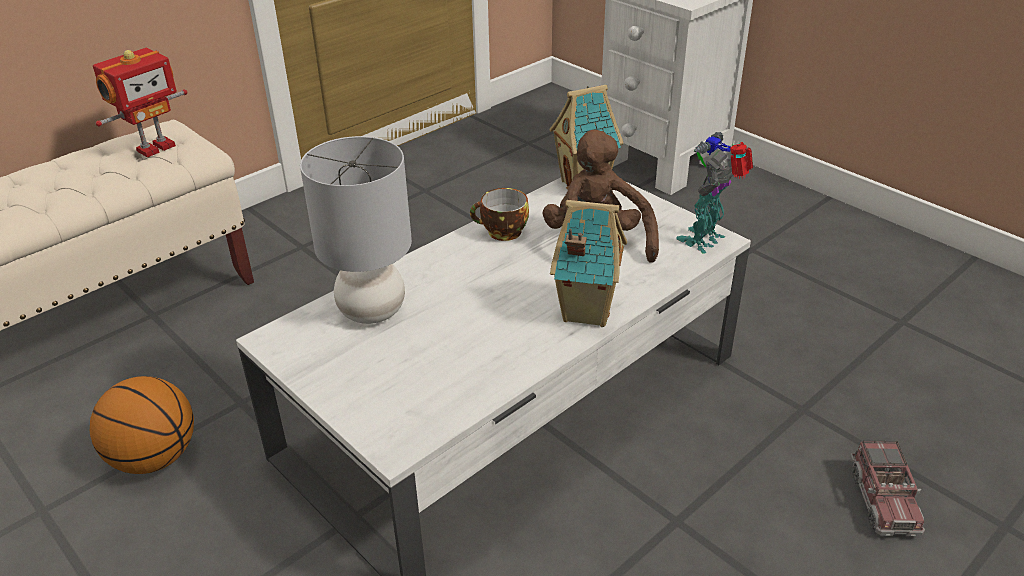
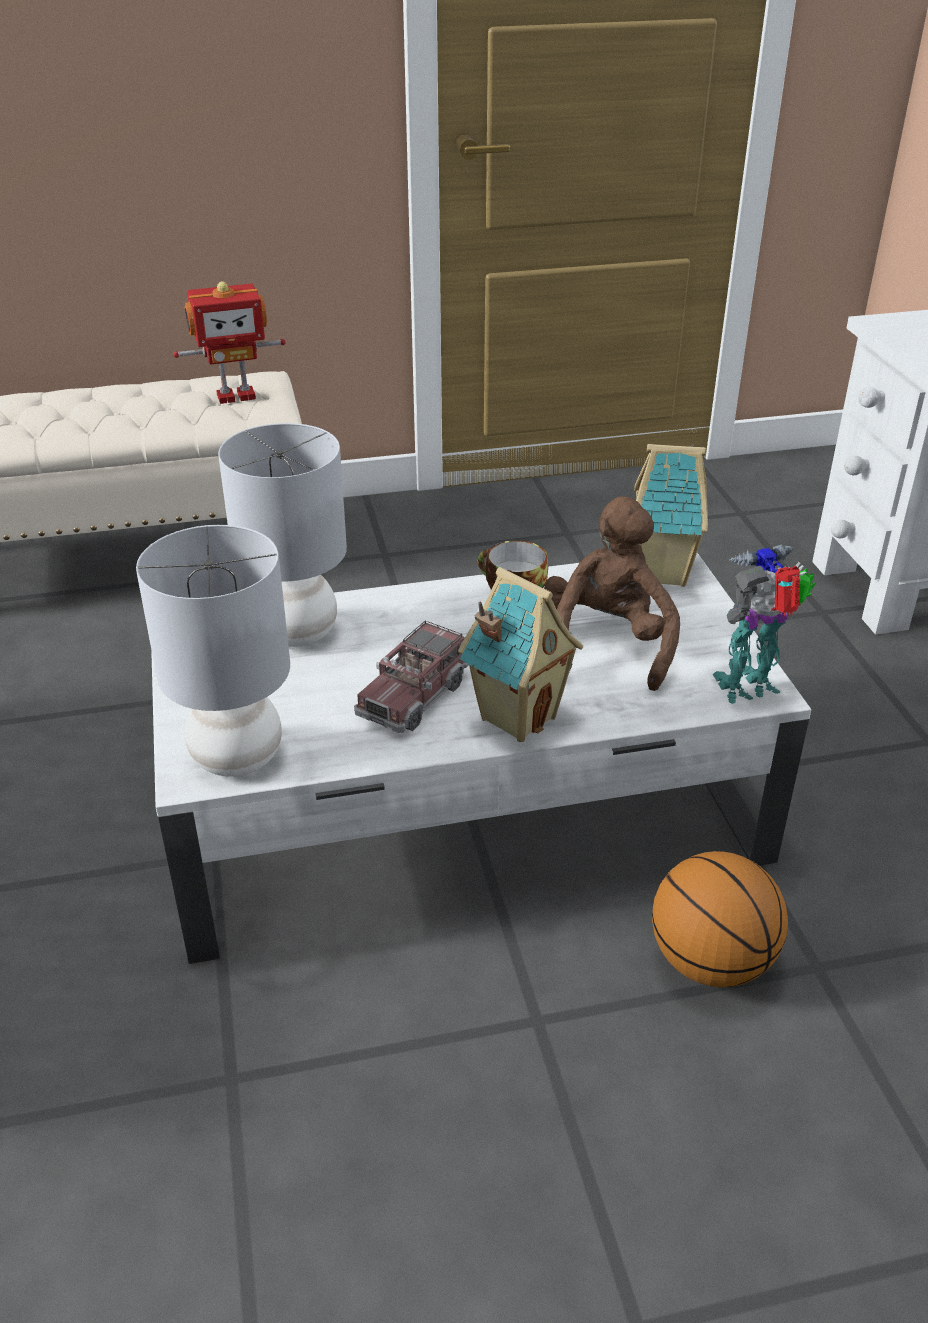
camera: 30 degrees right, 0 degrees up
(154, 457) = (87, 717): basketball -> basketball (711, 961)
(417, 416) = (238, 756): none -> grey table lamp
(883, 500) = (826, 1126): toy truck -> toy truck (414, 696)

